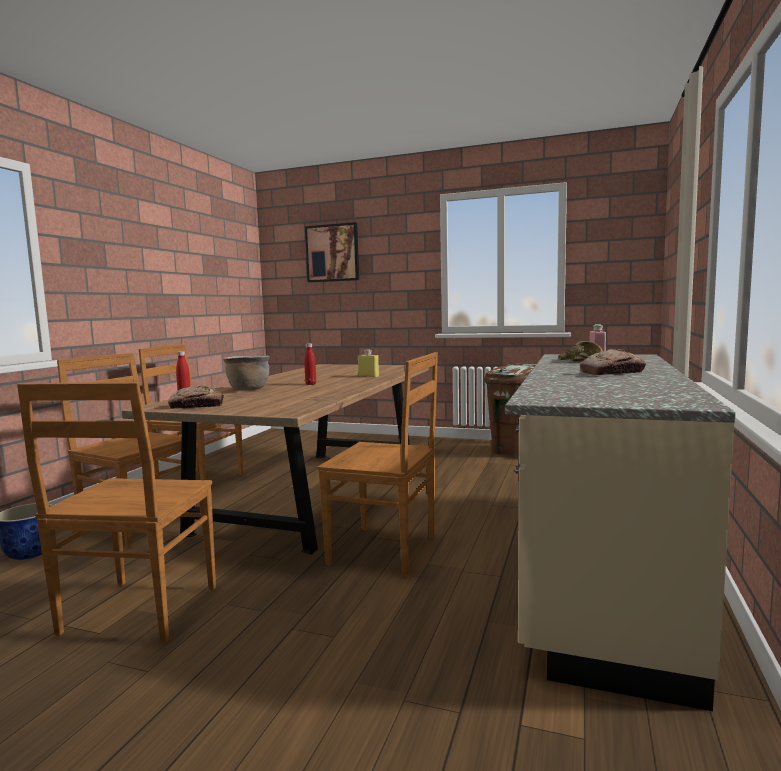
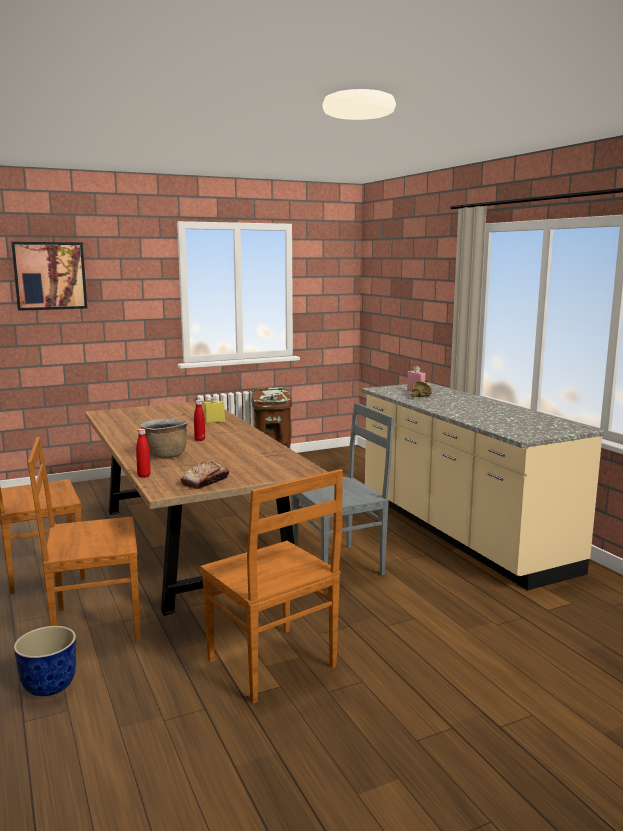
camera: 45 degrees left, 5 degrees up
(386, 551) = (340, 565): brown chair -> grey chair
(612, 373) = (474, 407): bread -> none

